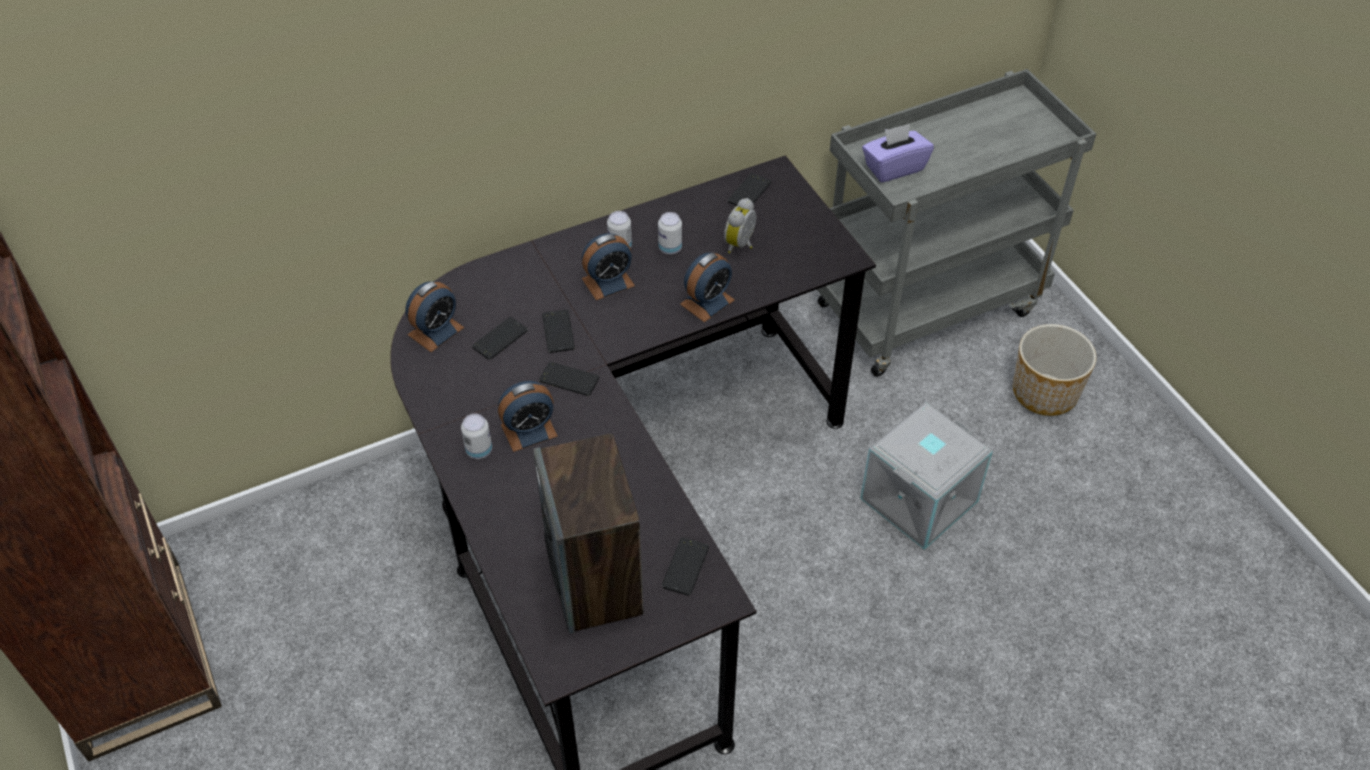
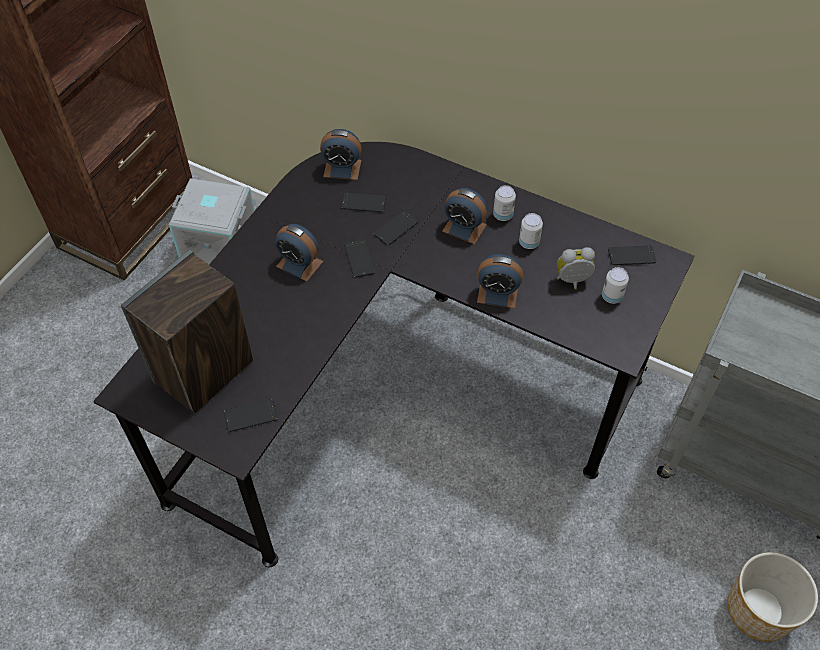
camera: 55 degrees right, 5 degrees up
(479, 450) = (263, 249): can -> can (612, 296)
(894, 167) = (760, 333): purple tissue box -> none
(918, 498) = (569, 570): grey storage box -> grey storage box (221, 245)

